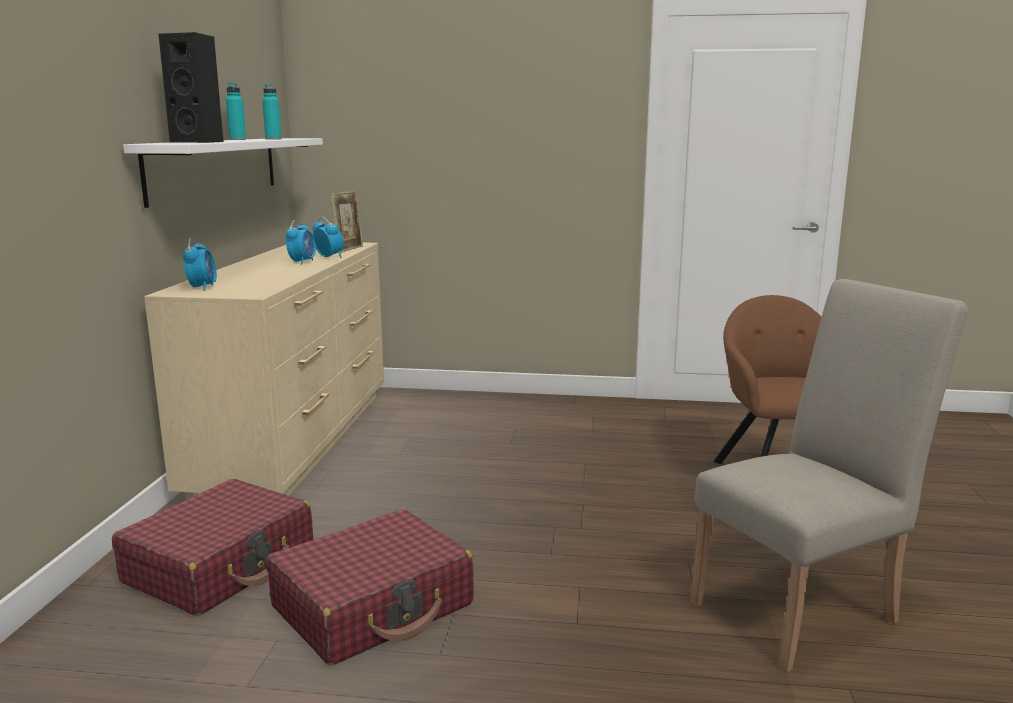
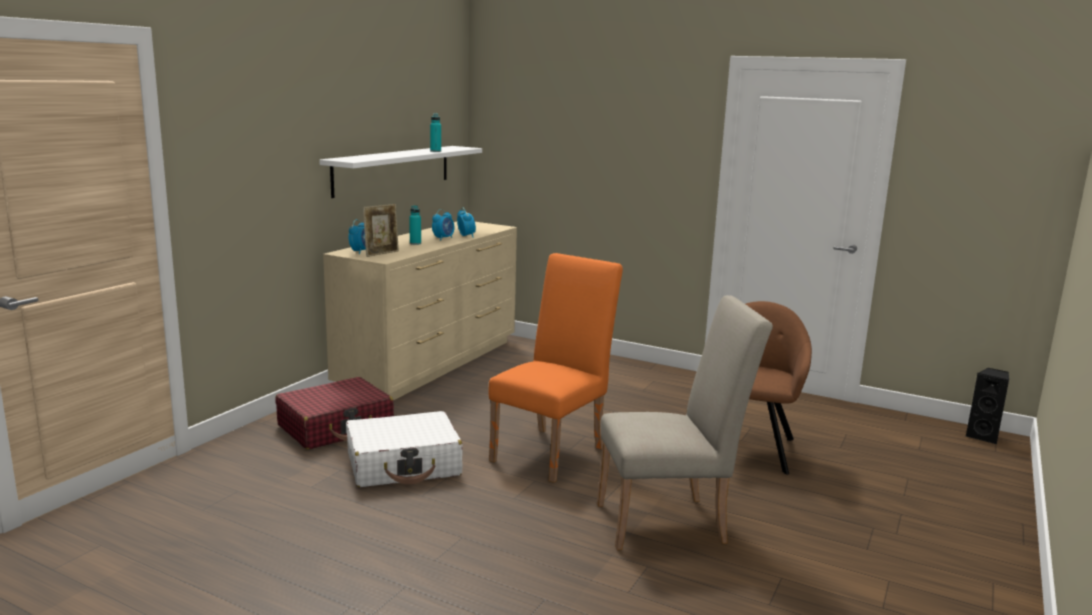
camera: 20 degrees right, 0 degrees up
(200, 142) = (370, 157): black speaker -> black speaker (983, 436)
(237, 139) = (410, 151): turquoise bottle -> turquoise bottle (415, 243)
(349, 249) = (488, 231): picture frame -> picture frame (381, 254)
(373, 606) = (404, 465): red suitcase -> white suitcase
(563, 535) = (553, 451): none -> orange chair

